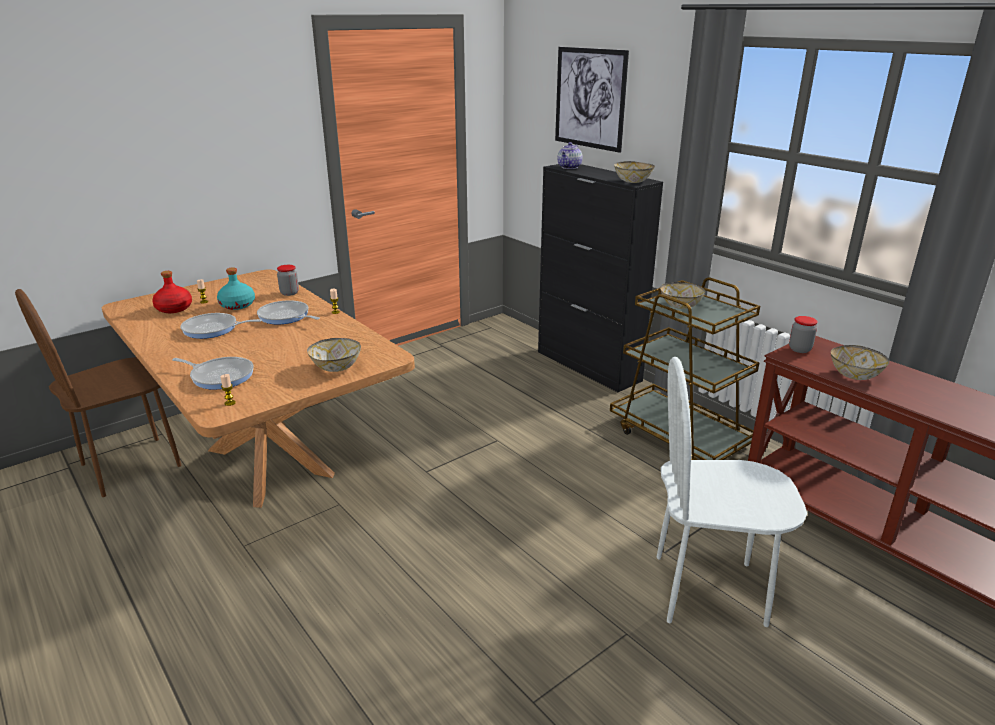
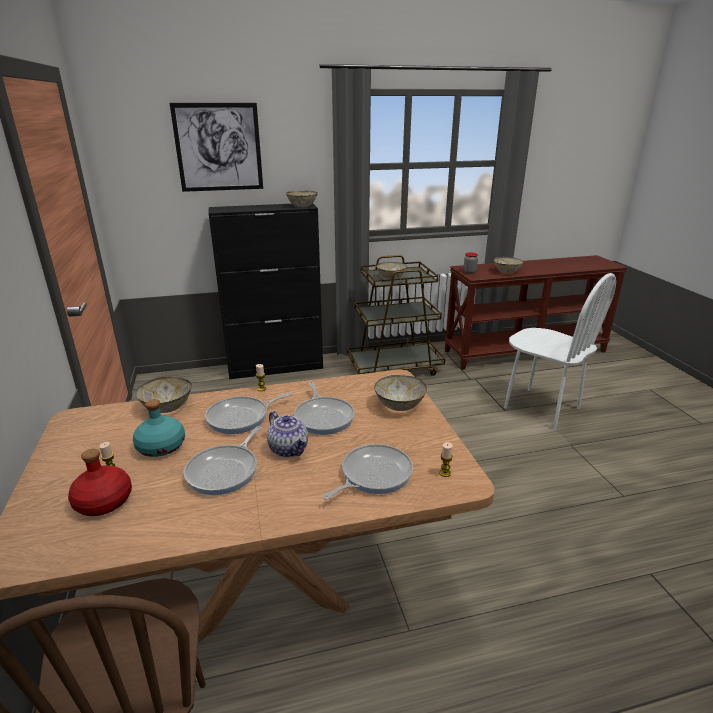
camera: 65 degrees left, 0 degrees up
(289, 293) = (168, 407): jar -> bowl
(300, 343) = (324, 417): none -> frying pan
(569, 167) = (228, 209): teapot -> teapot (289, 449)
(709, 590) = (541, 408): white chair -> white chair turned 75 degrees counterclockwise

